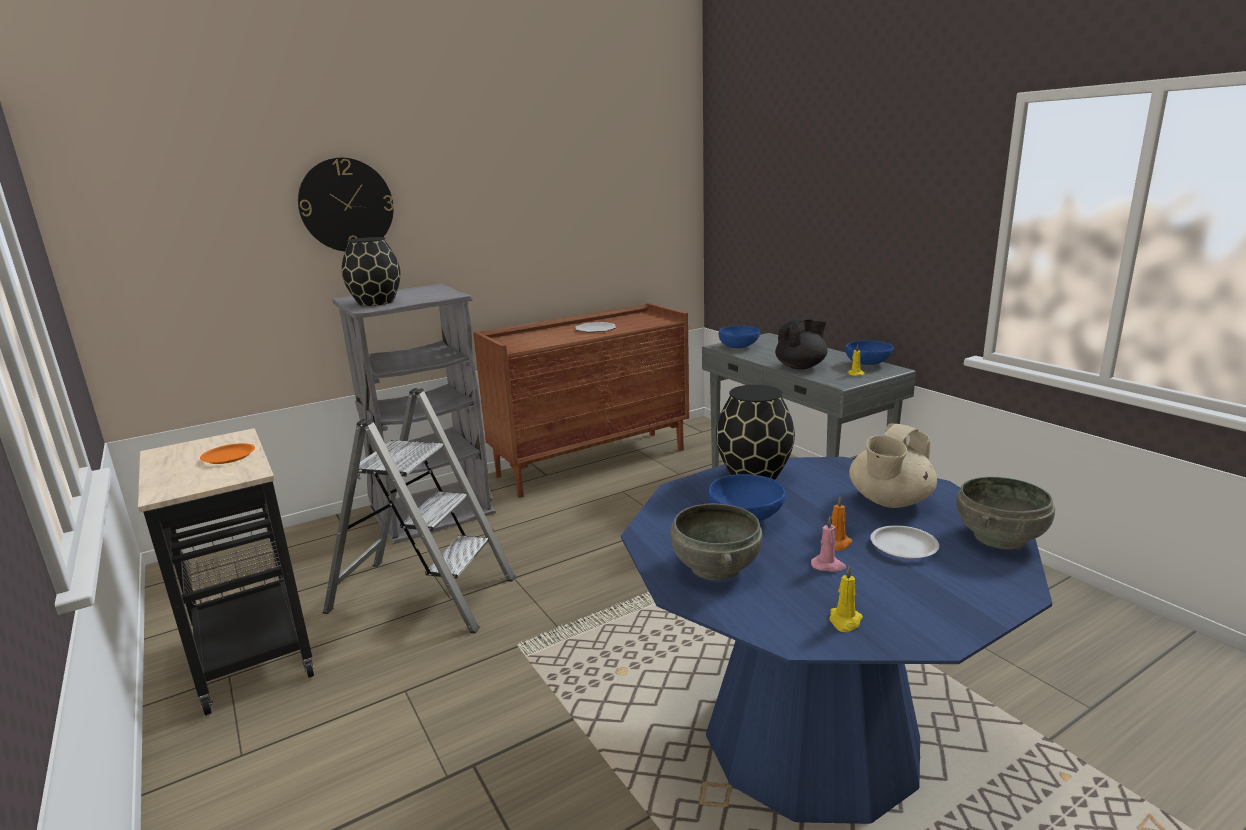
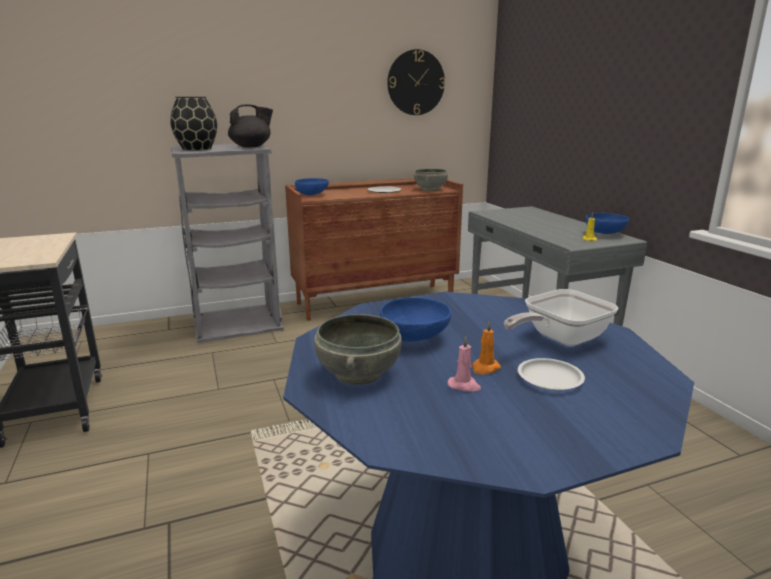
camera: 10 degrees right, 0 degrees up
(229, 457) = (38, 248): orange plate -> none
(346, 205) = (187, 73): wall clock -> wall clock (416, 82)
(420, 593) = (197, 381): grey step ladder -> none
(739, 346) = (499, 213): blue bowl -> blue bowl (312, 194)
(754, 473) = (447, 304): black vase -> none
(801, 367) = (543, 231): black teapot -> black teapot (251, 147)
(845, 621) = (448, 437): yellow candle -> none
(889, 501) = (559, 339): beige teapot -> frying pan
(1000, 537) = (655, 383): grey bowl -> grey bowl (430, 189)

